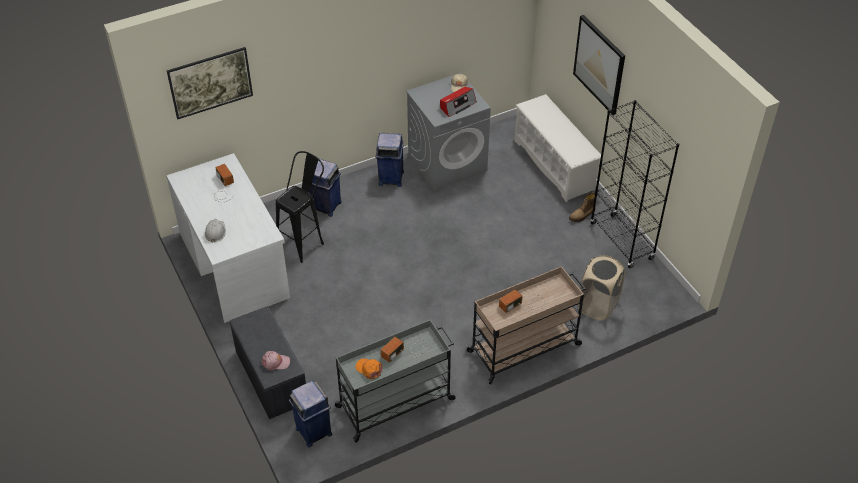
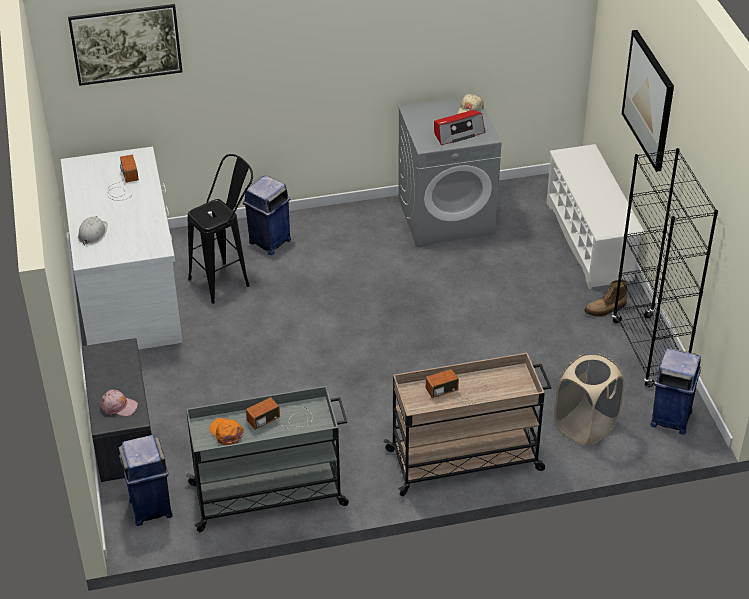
camera: 15 degrees right, 5 degrees down
(390, 178) = (365, 222): blue trash can -> blue trash can (670, 418)

